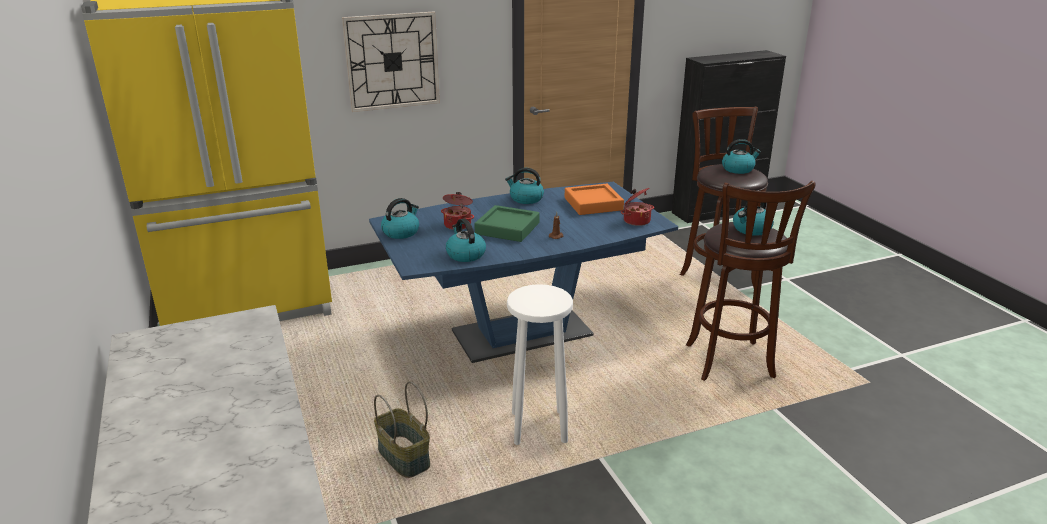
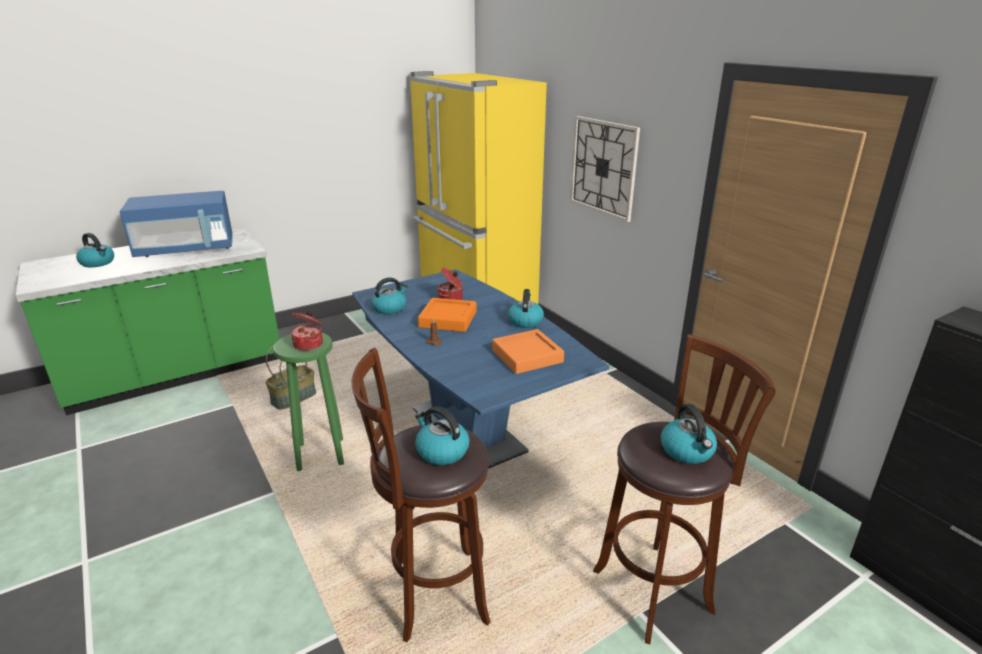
camera: 80 degrees right, 0 degrees up
(202, 378) = (186, 249): none -> blue microwave
(401, 232) = (430, 282): kettle -> kettle (98, 263)
(507, 228) = (448, 319): green tray -> orange tray
(539, 428) = (319, 454): white stool -> green stool
(636, 220) = (487, 383): cooking pot -> cooking pot (309, 344)

